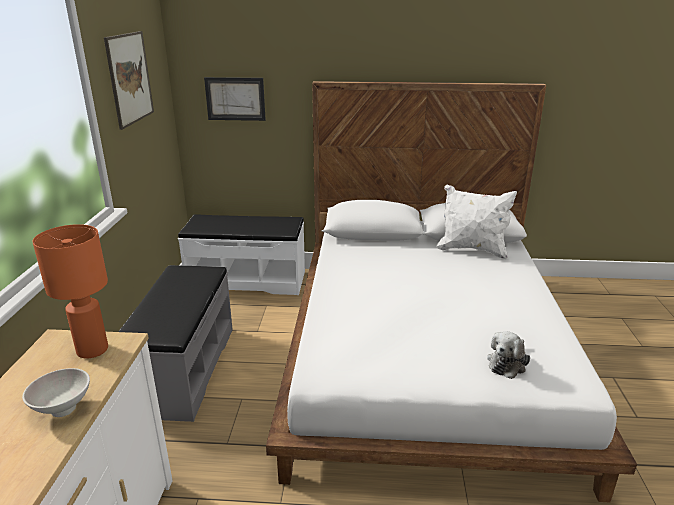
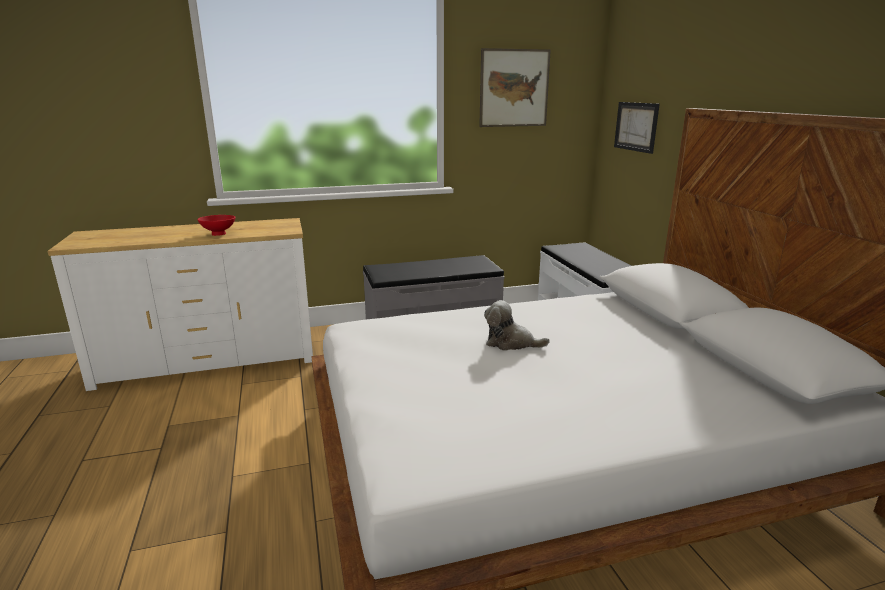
camera: 70 degrees right, 5 degrees down
(61, 410) = (218, 234): white bowl -> red bowl
(93, 350) = (278, 228): orange table lamp -> none
(472, 250) = (717, 374): white pillow -> none
(507, 363) = (423, 417): plush toy -> plush toy (511, 343)

